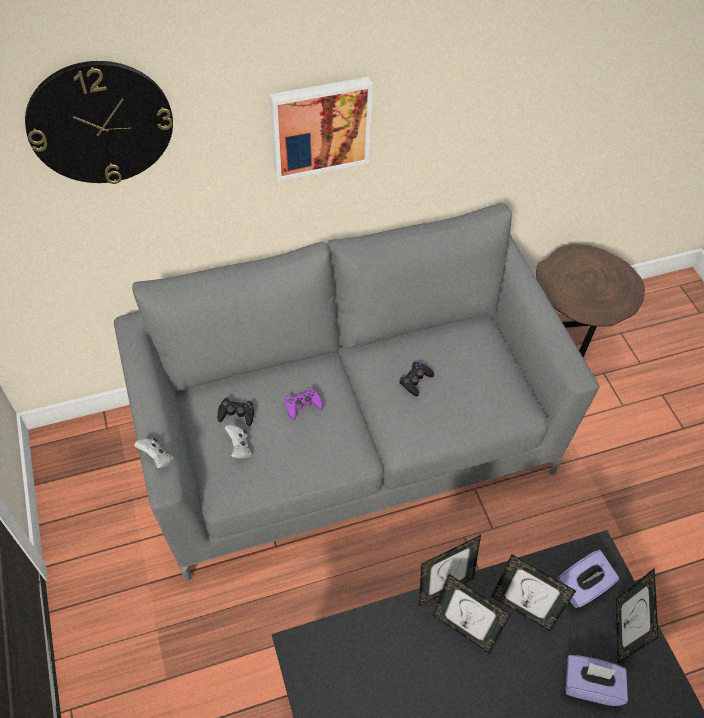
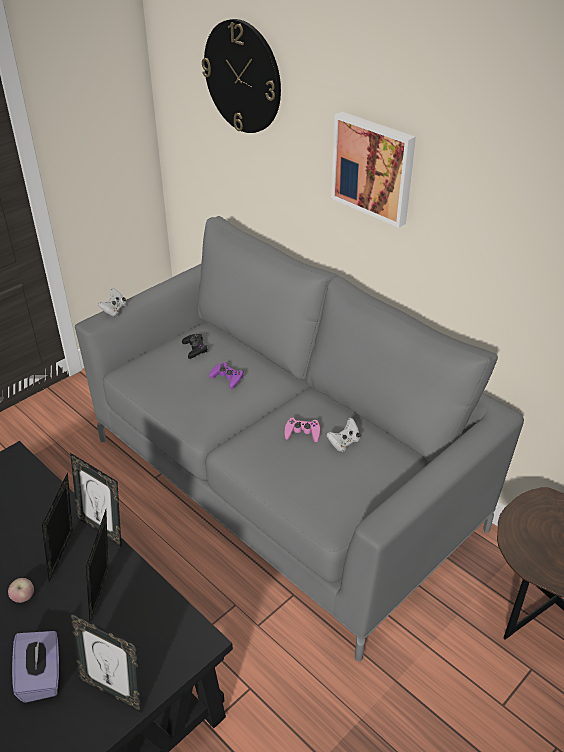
camera: 65 degrees right, 15 degrees down
(239, 447) = (166, 361): white game controller -> white game controller (344, 443)
(415, 380) = (302, 432): black game controller -> pink game controller
(498, 680) = (23, 598): none -> apple
(582, 587) = (151, 639): purple tissue box -> none
(622, 631) = (113, 690): picture frame -> picture frame turned 135 degrees counterclockwise

